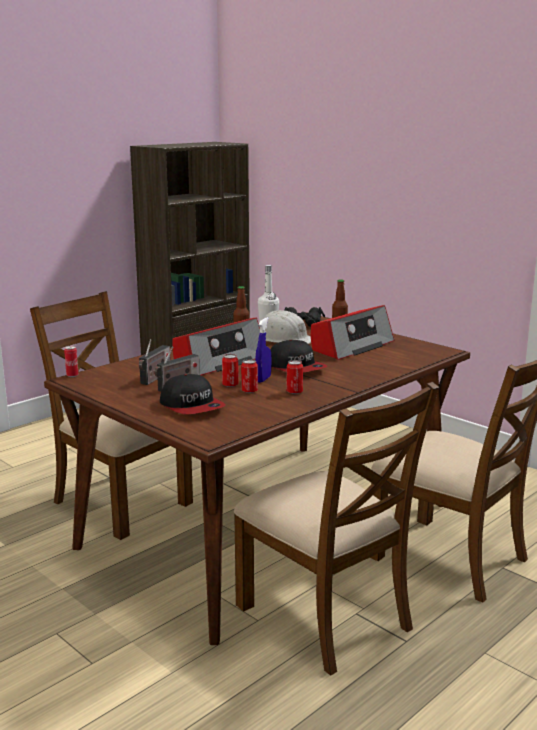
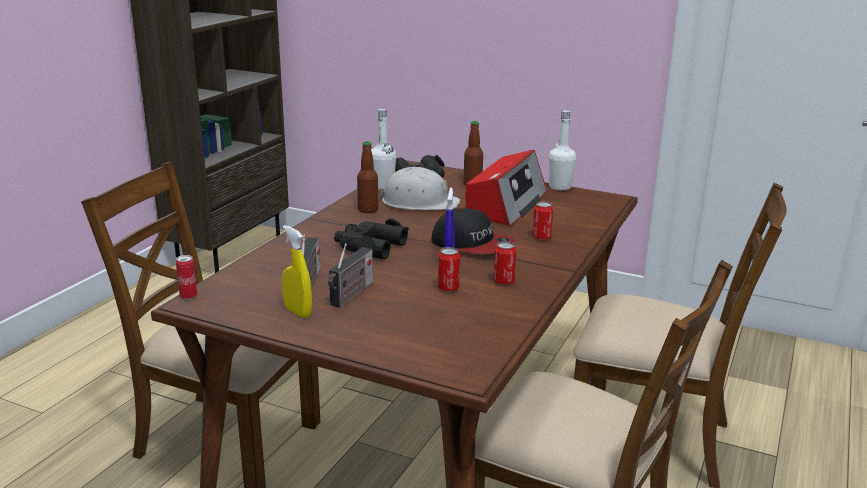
camera: 20 degrees left, 5 degrees up
(133, 392) = (298, 312): none -> yellow spray bottle
(192, 406) = (398, 324): cap -> none
(219, 361) = (369, 246): radio -> black binoculars
(230, 385) = (416, 282): can -> can (541, 237)
(409, 339) = (560, 187): none -> white bottle

